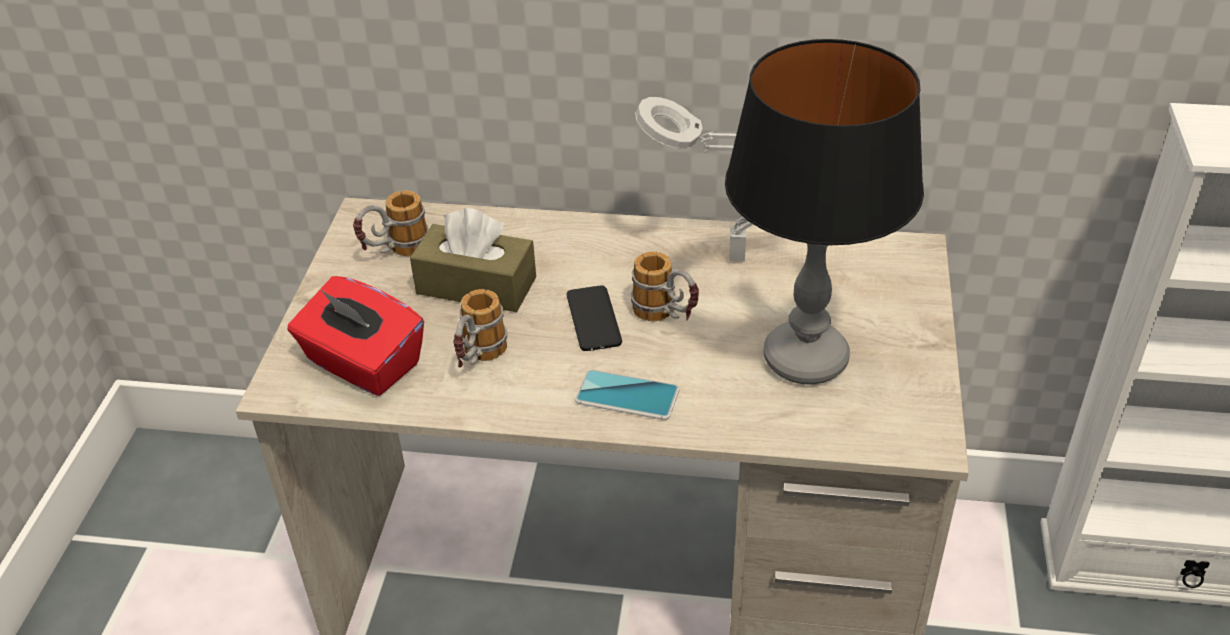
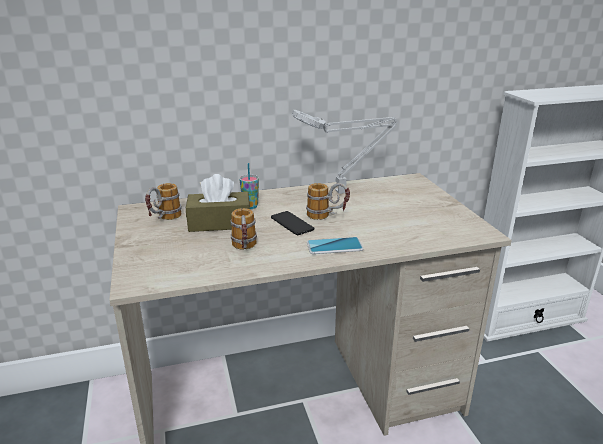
camera: 25 degrees left, 15 degrees down
(363, 364) = (178, 263): red tissue box -> none
(551, 255) = (250, 206): none -> cup
(805, 359) = (404, 218): table lamp -> none

